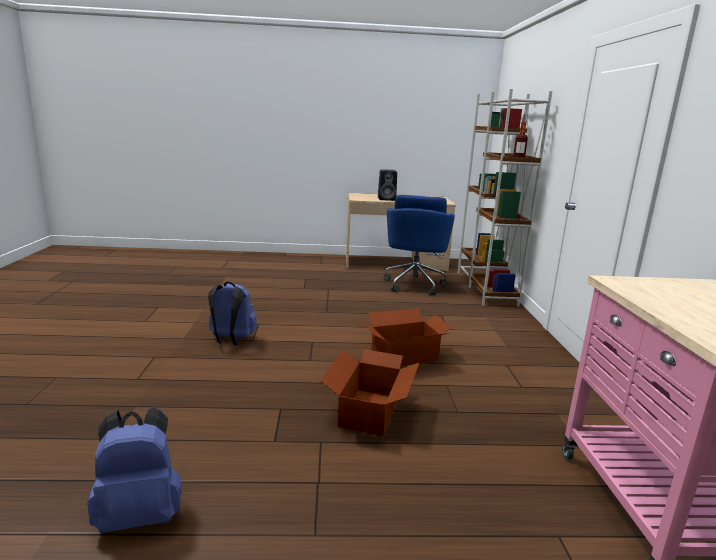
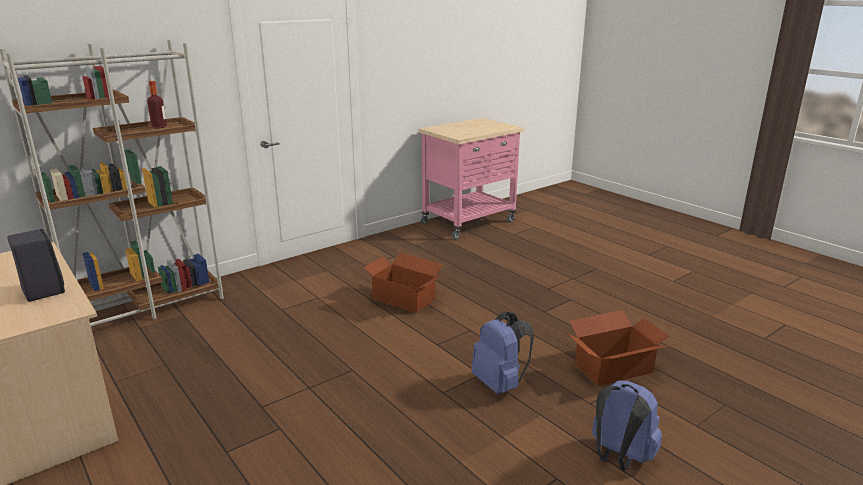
camera: 125 degrees left, 5 degrees up
(141, 514) = (665, 304): blue backpack -> blue backpack (619, 458)
(370, 411) = (497, 286): cardboard box -> cardboard box (612, 368)
(414, 284) = (171, 354): blue office chair -> none

